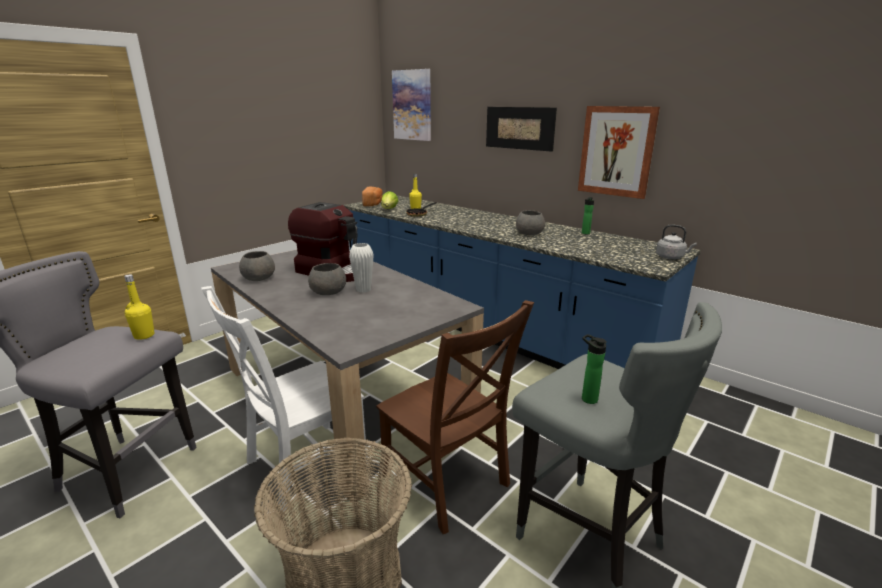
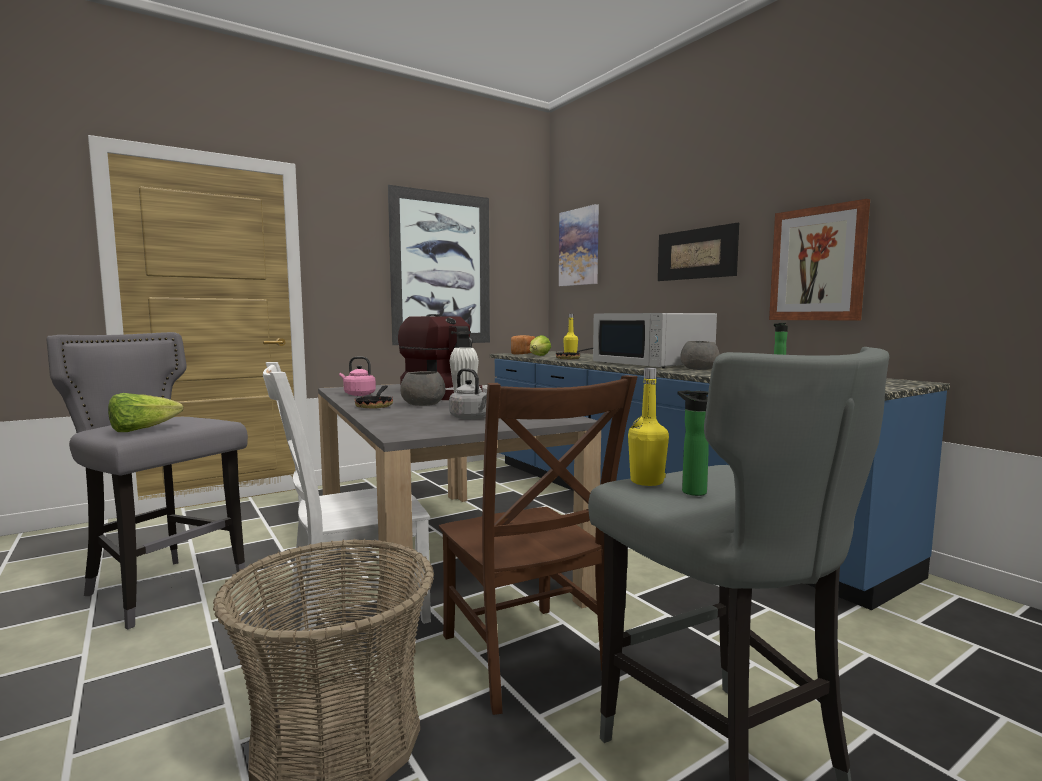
camera: 15 degrees right, 15 degrees down
(93, 361) = (142, 430): none -> lettuce
(144, 335) = (207, 420): yellow bottle -> yellow bottle (646, 481)
(258, 278) = (358, 394): grey bowl -> pink kettle
(289, 298) = (376, 406): none -> frying pan
(292, 130) = (441, 269): none -> picture
(489, 223) = (653, 364): none -> white microwave
(671, 257) = (895, 385): grey kettle -> grey kettle (471, 418)

